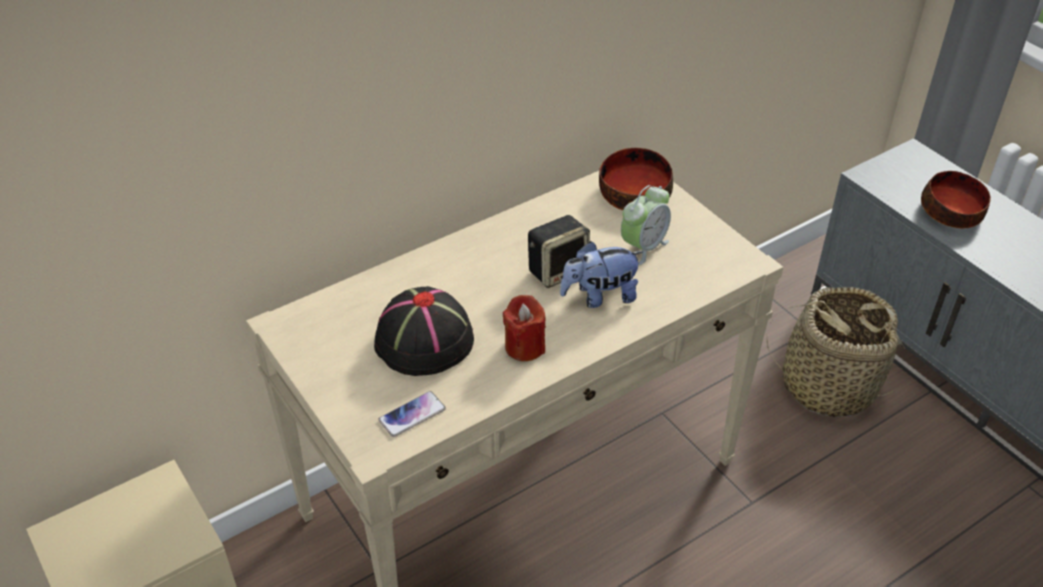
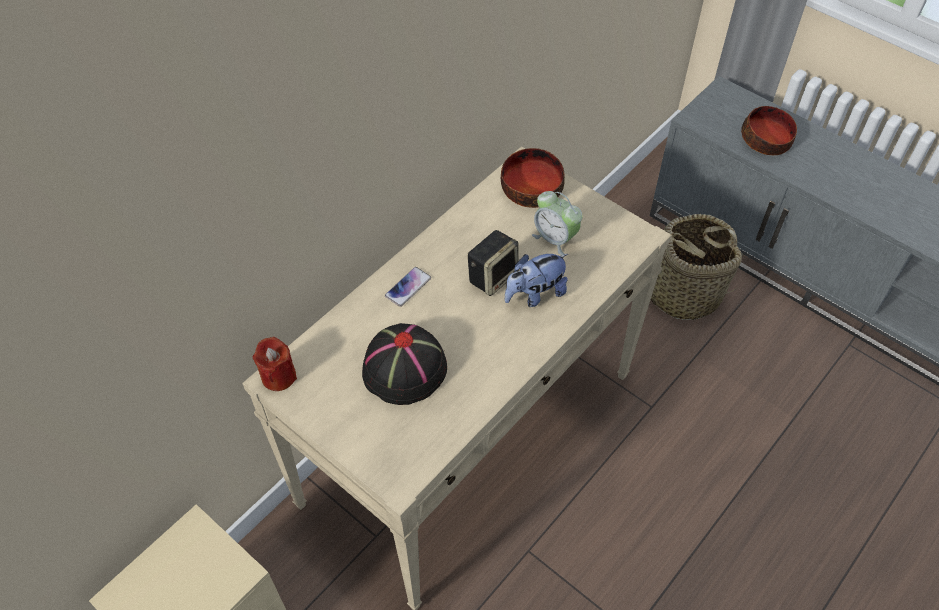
camera: 15 degrees left, 10 degrees up
(412, 415) = (419, 441): phone -> phone (408, 287)
(524, 347) = (489, 355): red candle -> red candle (278, 376)
(643, 247) = (555, 239): alarm clock -> alarm clock turned 105 degrees clockwise

